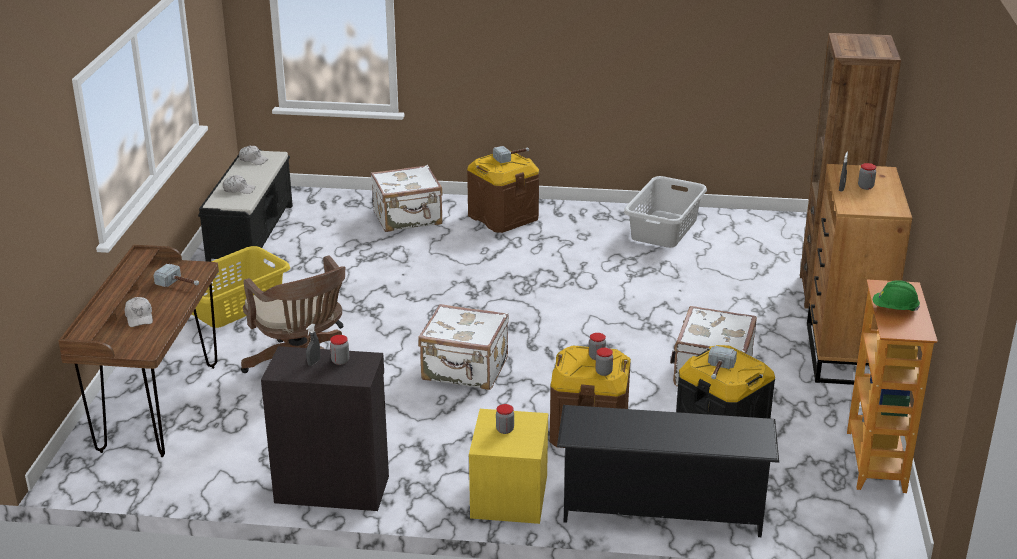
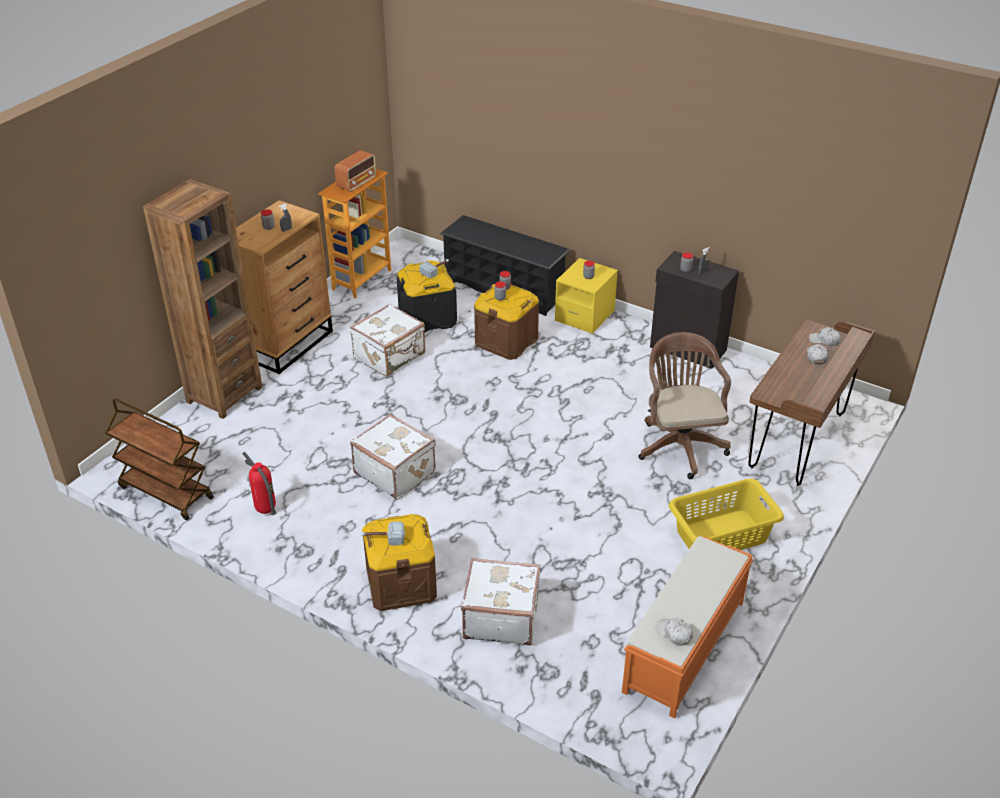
camera: 155 degrees left, 10 degrees up
(179, 284) = (784, 380): hammer -> none
(239, 190) = (703, 574): white cap -> white cap (824, 340)
(251, 234) = (683, 647): black bench -> orange bench
(465, 370) = (557, 408): white suitcase -> white suitcase (395, 472)
(665, 229) = (265, 510): grey laundry basket -> fire extinguisher
(763, 220) = (165, 492): none -> brown cart
(894, 309) = (357, 183): green hard hat -> radio

